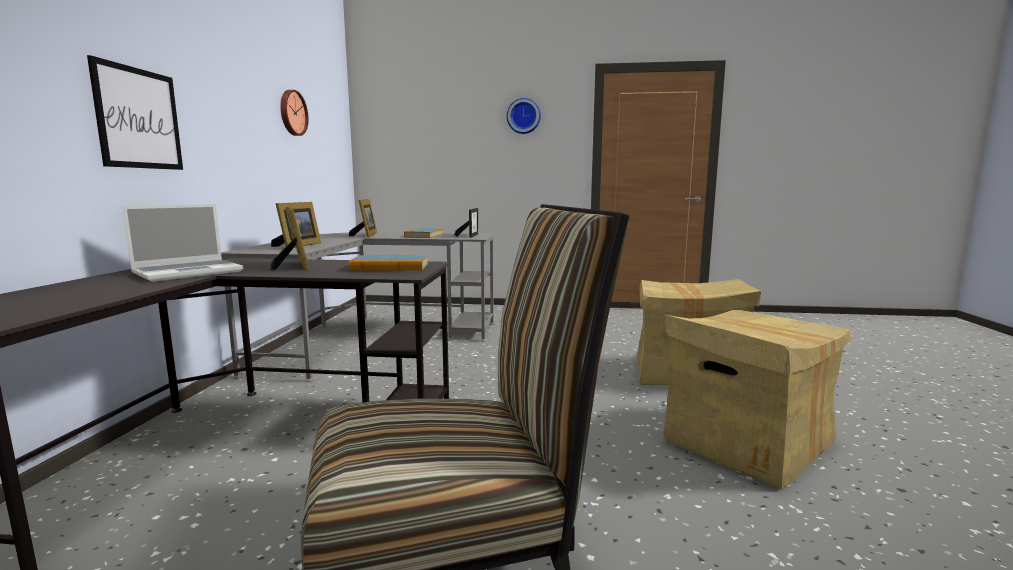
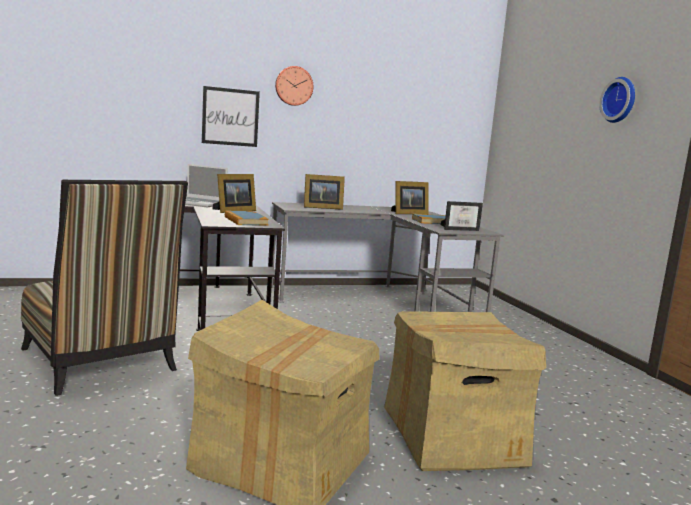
camera: 65 degrees right, 0 degrees up
(292, 113) = (390, 106): wall clock -> wall clock (294, 86)

